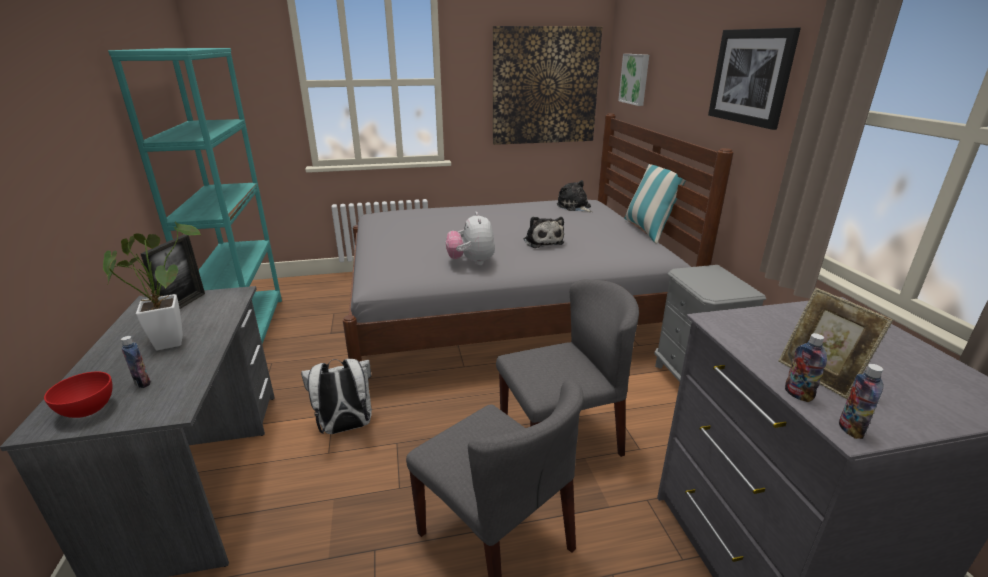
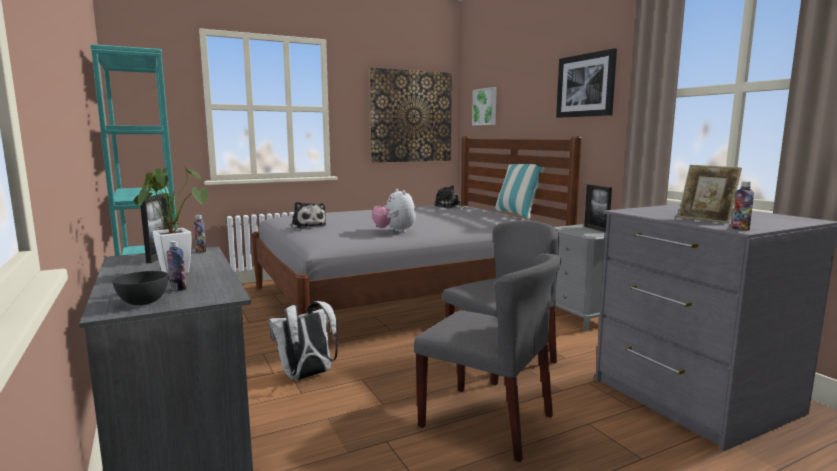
camera: 15 degrees left, 15 degrees down
(88, 410) = (143, 302): red bowl -> grey bowl
(542, 241) = (442, 220): plush toy -> plush toy (307, 226)
(727, 281) = (596, 229): none -> picture frame
(798, 394) = (700, 224): bottle -> bottle (201, 251)

